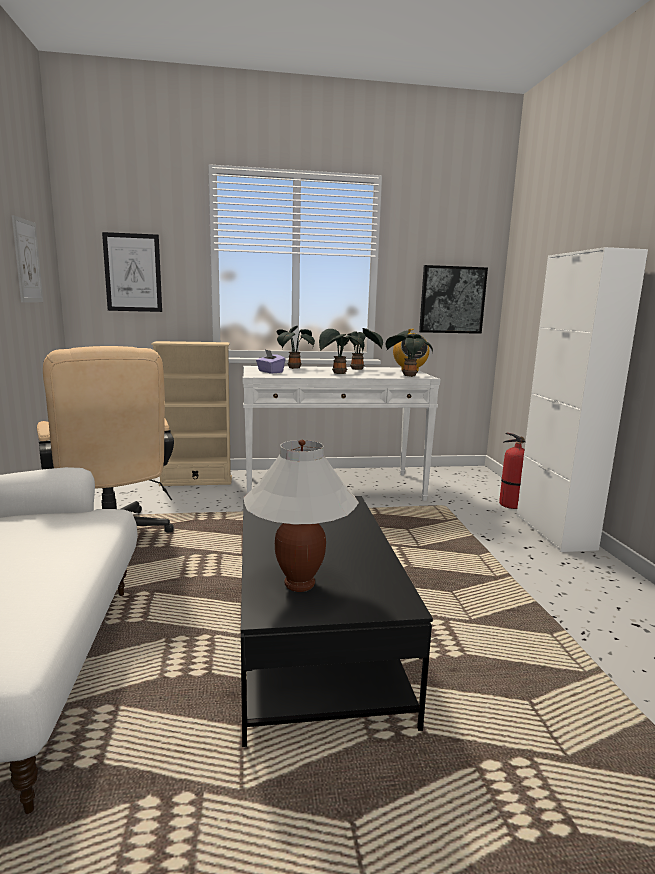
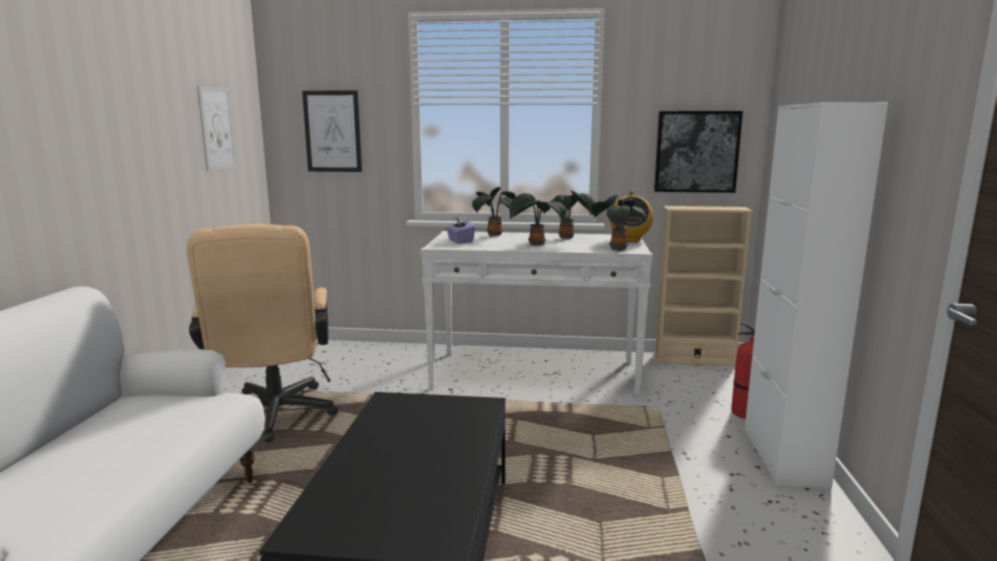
camera: 15 degrees right, 0 degrees up
(196, 481) = (391, 355): beige bookcase -> beige bookcase (694, 359)
(300, 584) = (355, 504): white table lamp -> none

